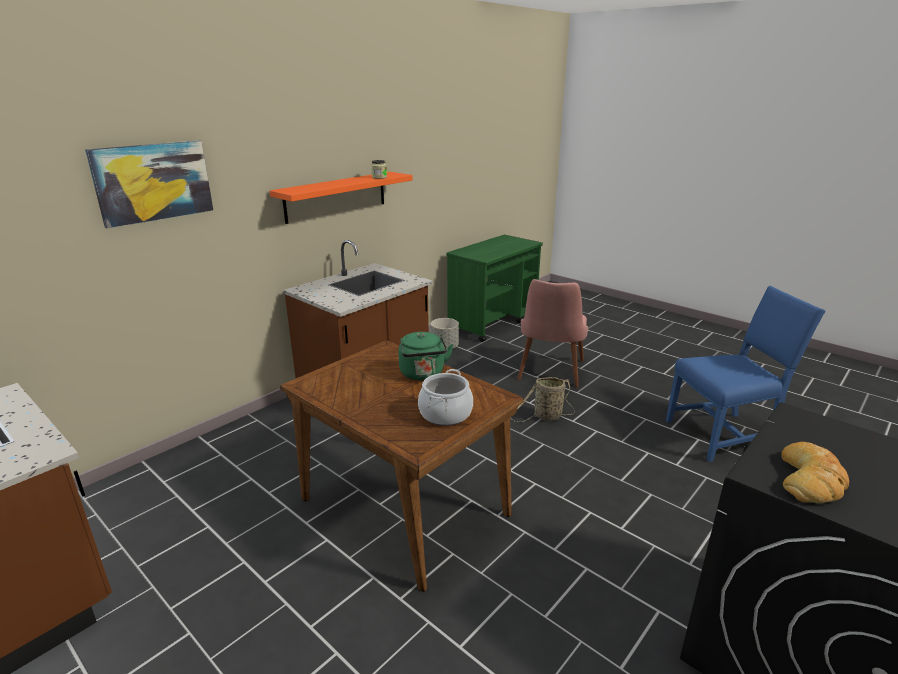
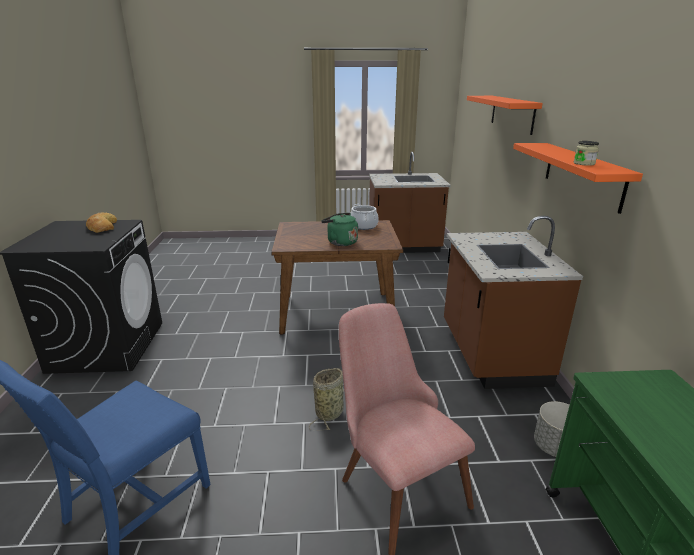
camera: 135 degrees right, 0 degrees up
(153, 182) = (512, 113): picture -> orange shelf
(445, 413) = (297, 234): cooking pot -> cooking pot (363, 226)

